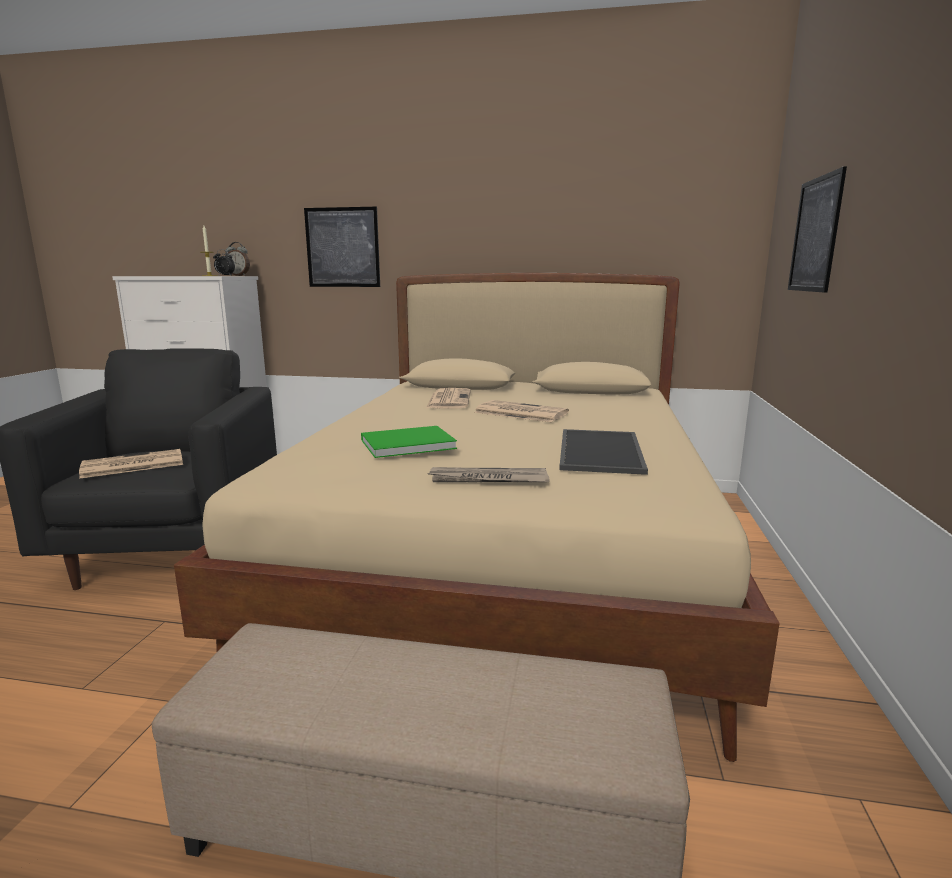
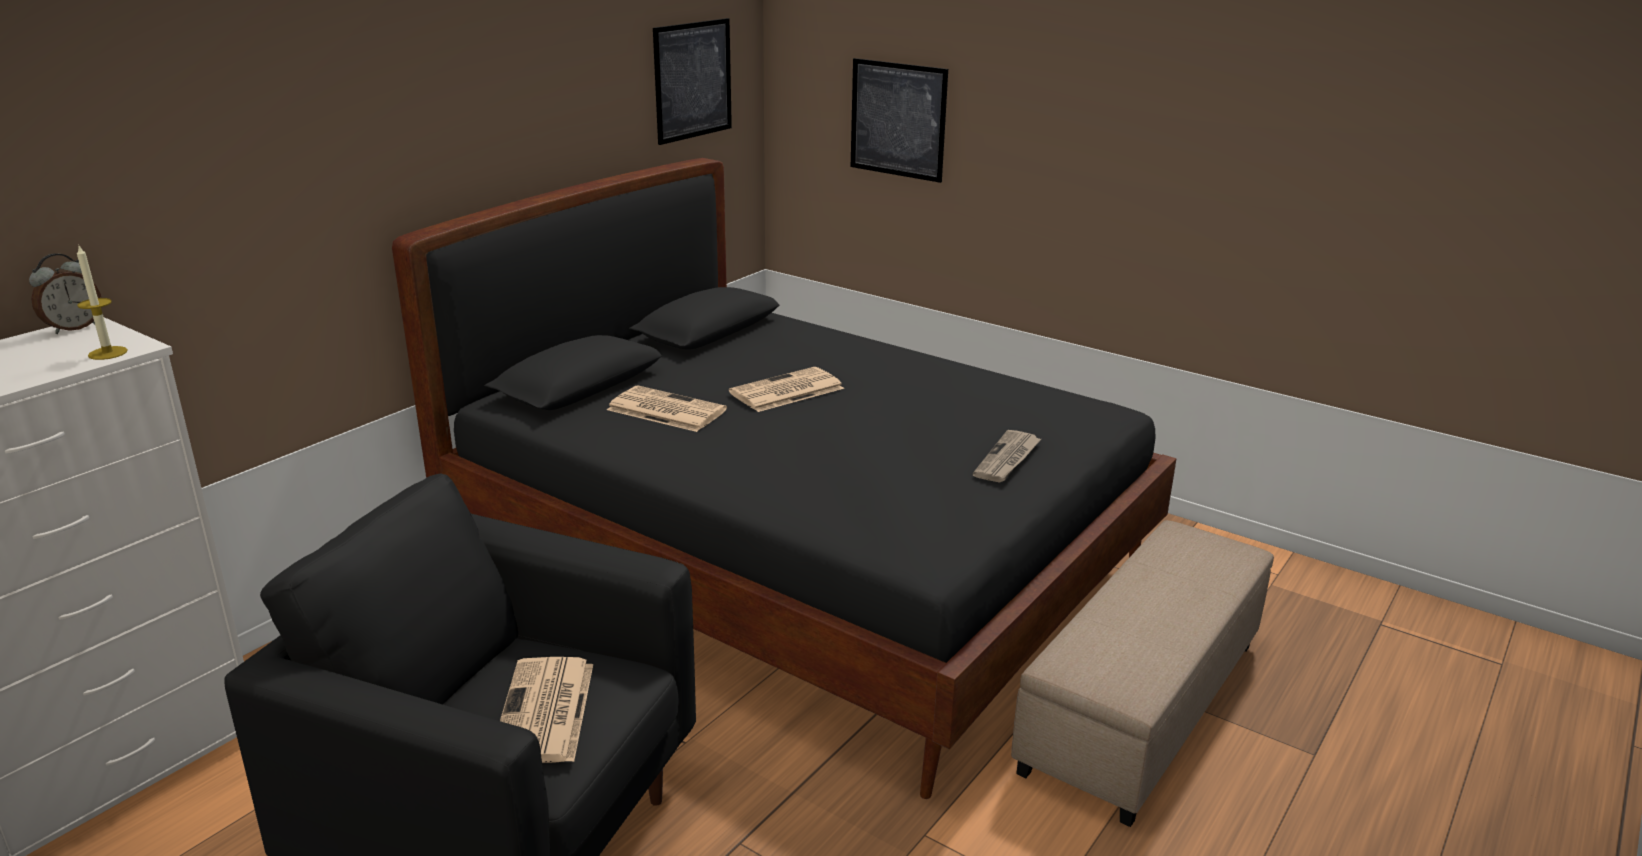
camera: 65 degrees left, 10 degrees up
(224, 275) = (91, 340): alarm clock -> none
(342, 247) = (267, 209): picture -> picture (693, 80)
(404, 444) = (880, 470): green book -> none
(506, 562) = (799, 566): beige bed -> black bed
(602, 452) = (965, 398): tray -> none

